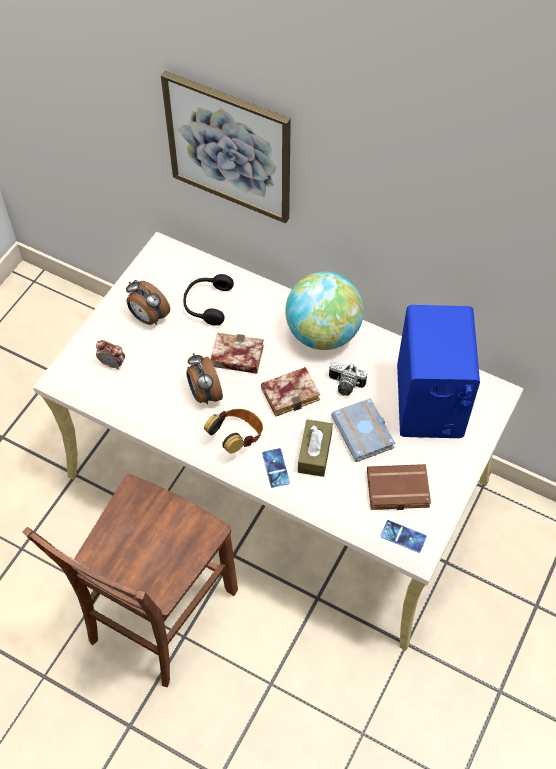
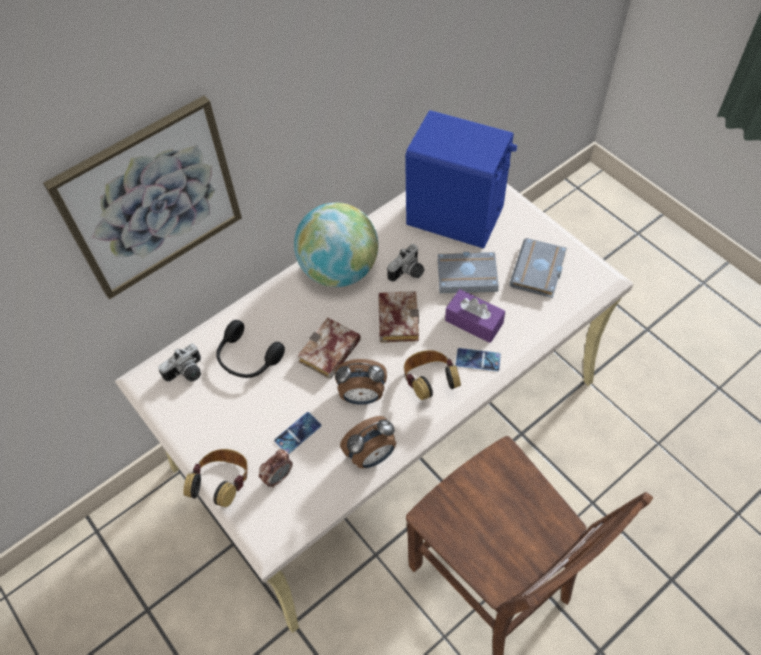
camera: 65 degrees left, 0 degrees up
(94, 332) = (223, 484): none -> headphones
(148, 318) = (234, 421): alarm clock -> alarm clock (371, 456)
(177, 271) = (187, 373): none -> camera
(314, 453) = (474, 322): brown tissue box -> purple tissue box
(396, 491) = (539, 272): brown book -> grey book
(403, 536) = (587, 283): phone -> phone (298, 433)

